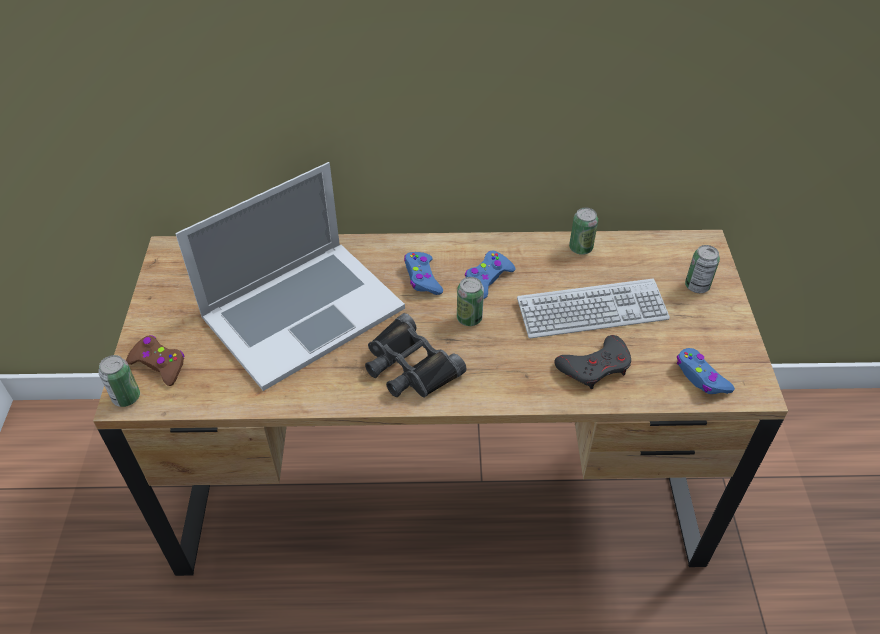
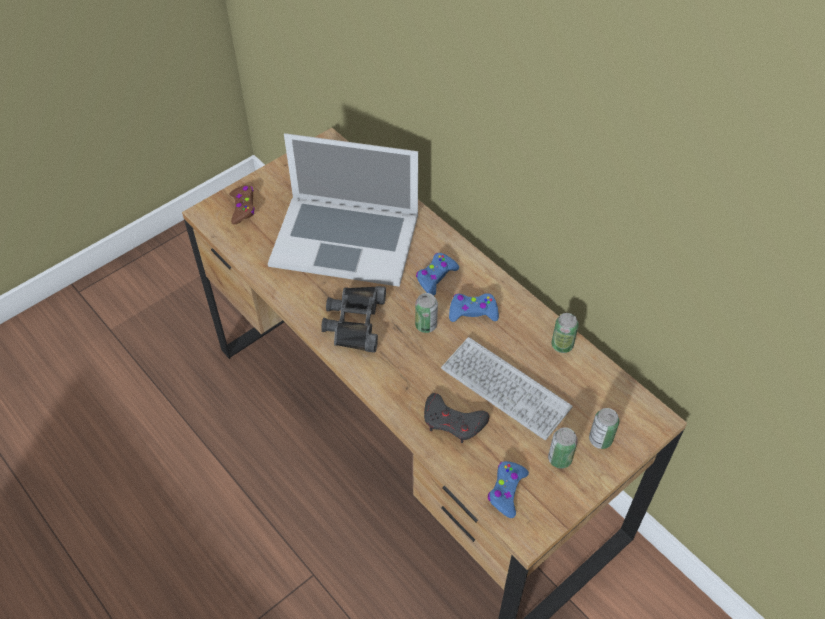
camera: 50 degrees right, 5 degrees up
(126, 397) = (208, 212): can -> can (559, 459)

